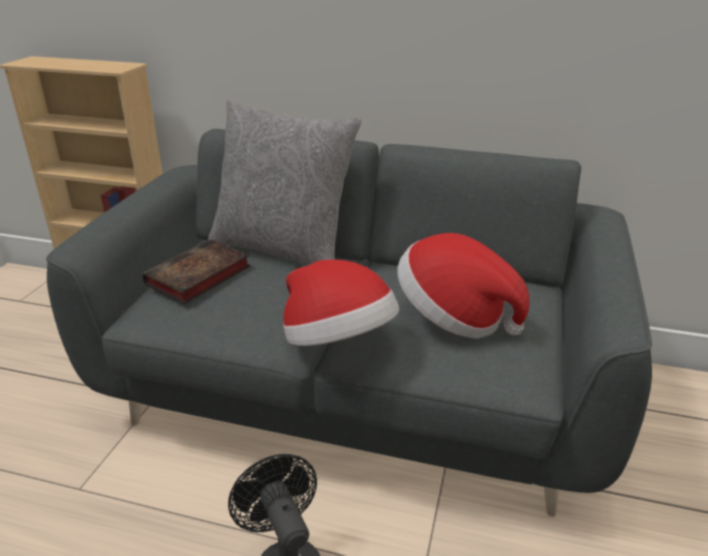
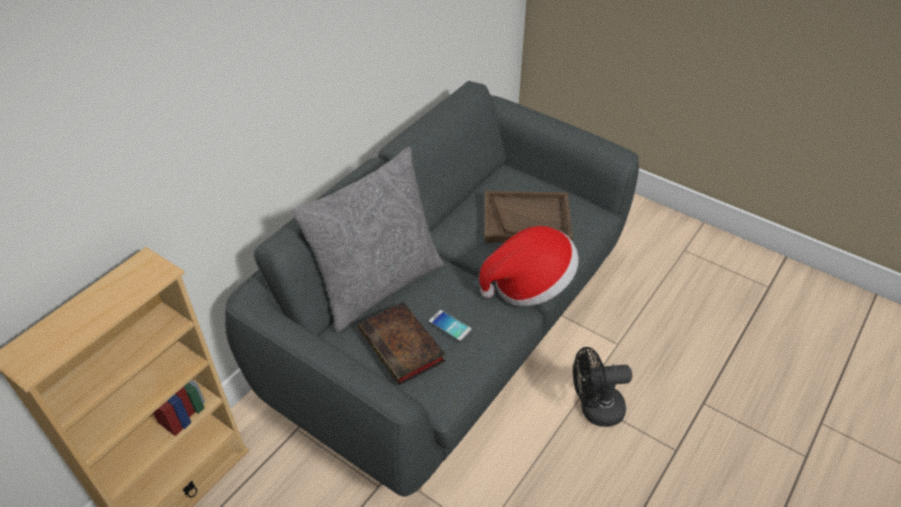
camera: 70 degrees left, 15 degrees up
(237, 298) = (450, 326): none -> phone
(454, 317) = (527, 219): hat -> brown tray

